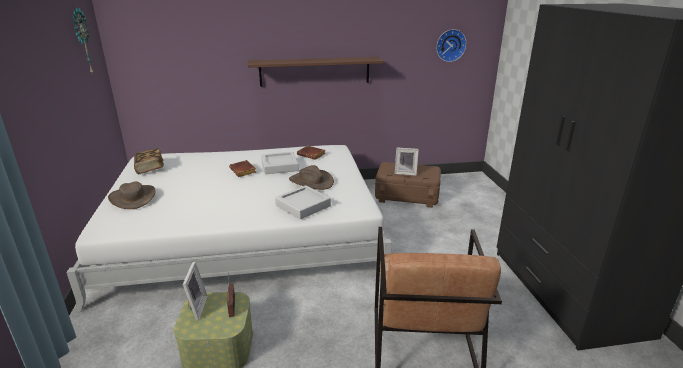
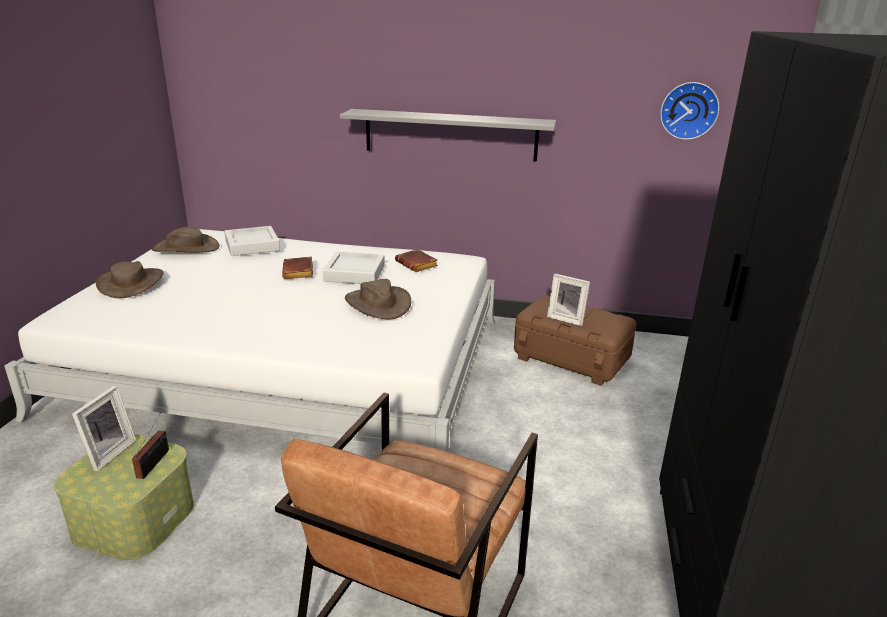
camera: 20 degrees right, 0 degrees up
(81, 42) = (115, 63): wall clock -> none
(150, 168) = (186, 248): book -> brown hat
(303, 206) = (332, 338): grey tray -> grey tray (252, 246)
(315, 71) = (450, 135): brown shelf -> grey shelf

